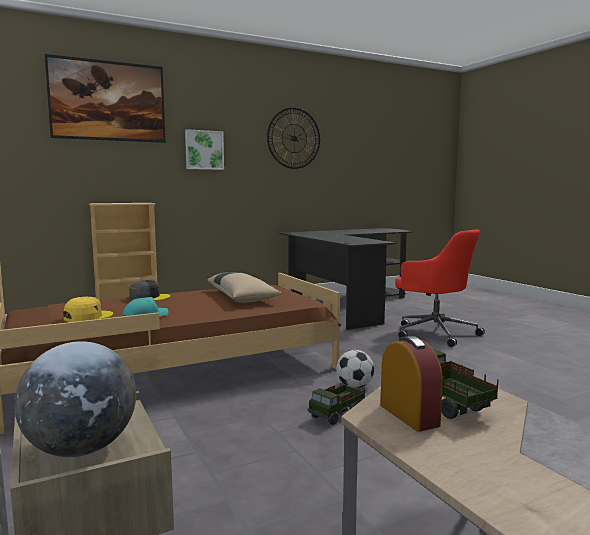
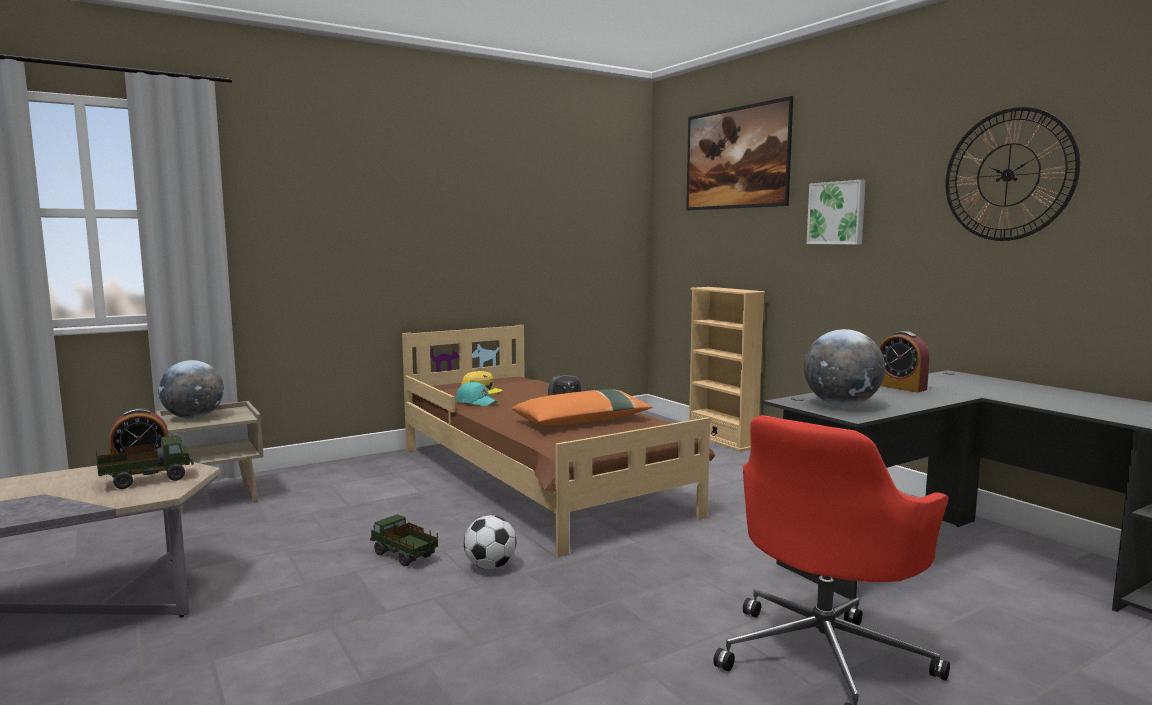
camera: 85 degrees right, 0 degrees up
(242, 296) = (583, 421): beige pillow -> orange pillow
(321, 236) = (900, 387): none -> alarm clock
(360, 241) = (841, 404): none -> globe

